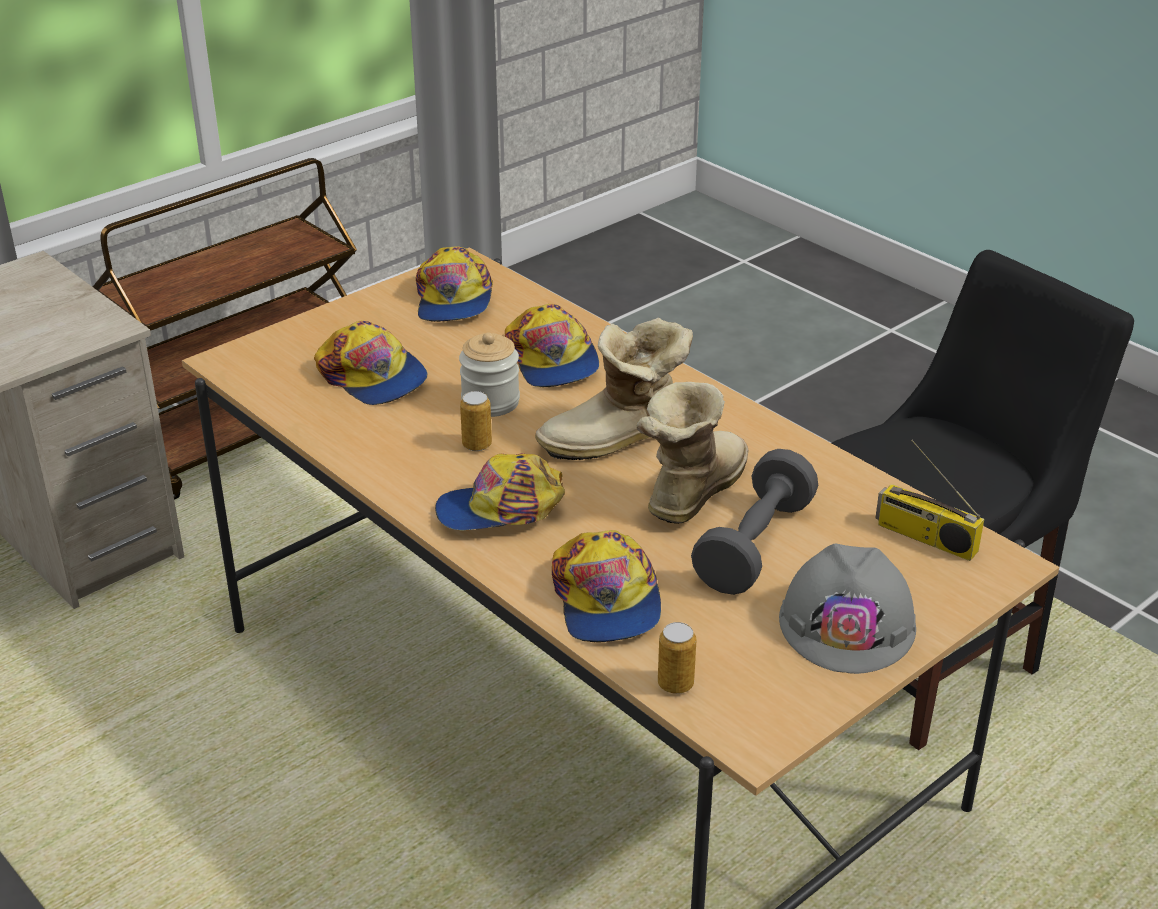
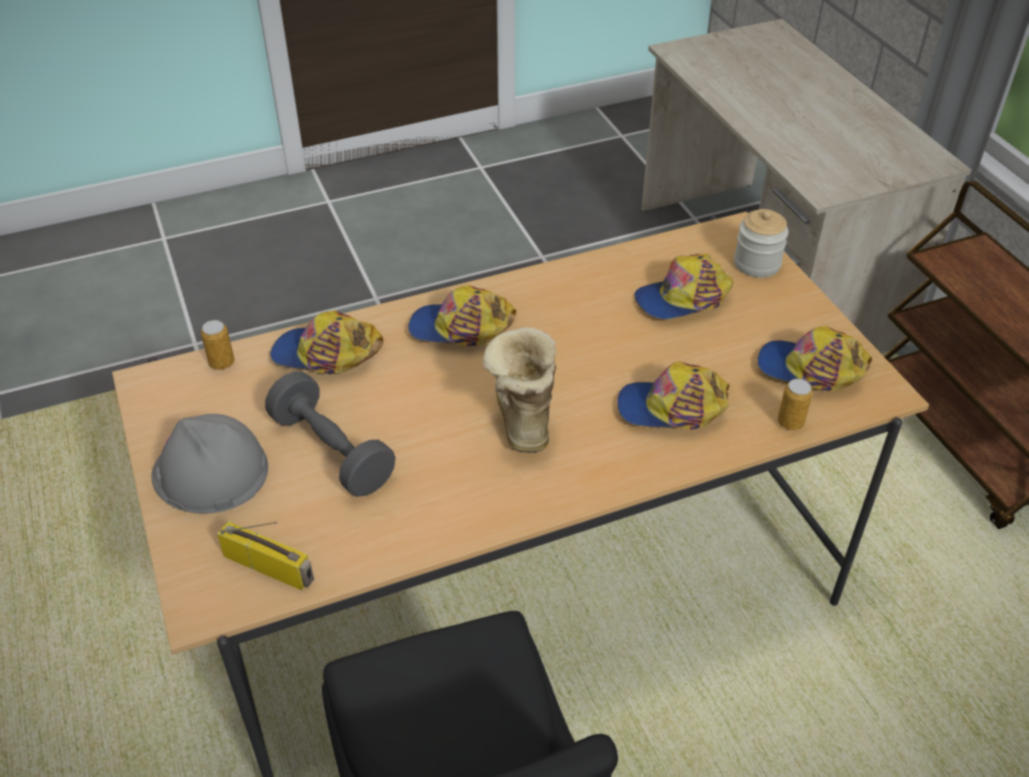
camera: 110 degrees right, 10 degrees up
(477, 445) = (554, 334): can -> can (790, 422)
(490, 402) = (615, 354): jar -> jar (757, 264)
(501, 510) = (461, 328): cap -> cap turned 90 degrees counterclockwise
(689, 491) = (424, 436): boot -> none
(924, 538) = (270, 566): radio -> radio turned 60 degrees clockwise

